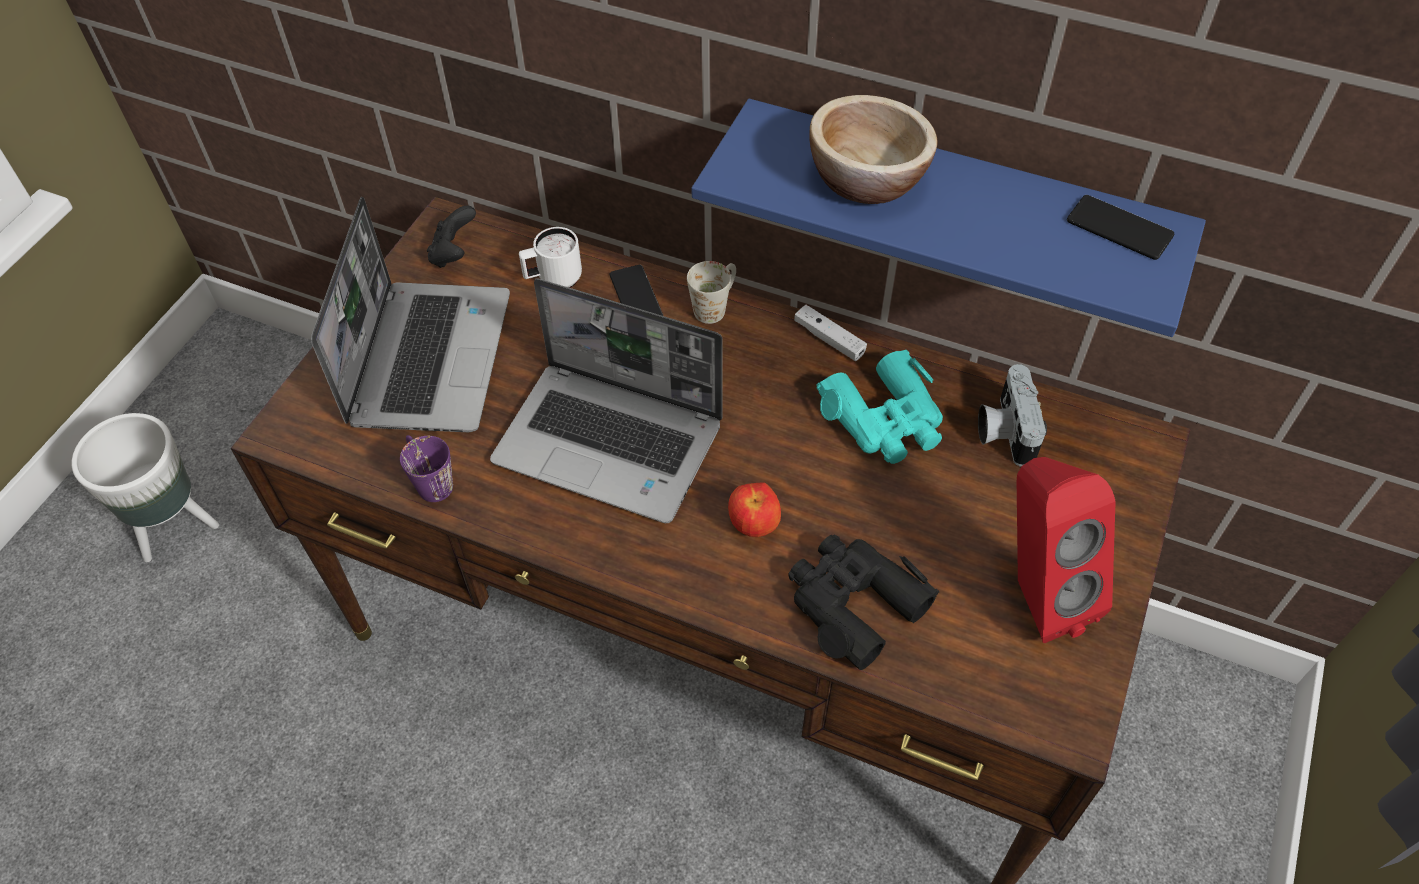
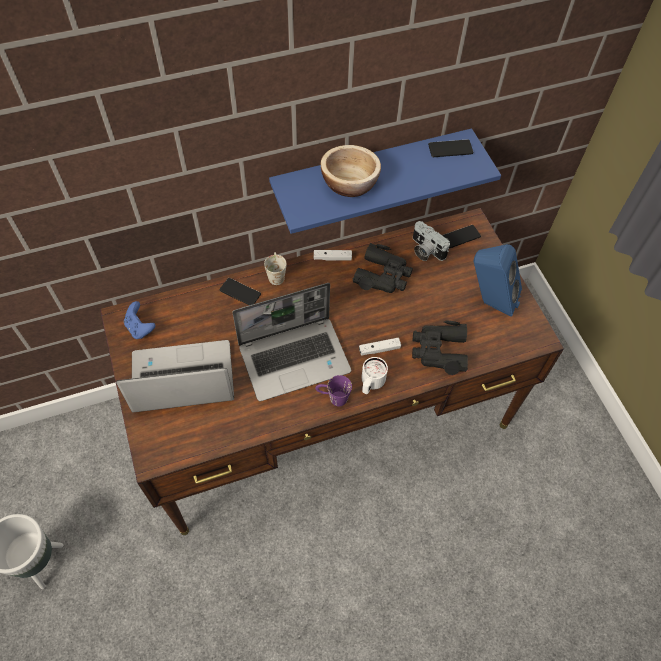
camera: 45 degrees left, 5 degrees up
(429, 357) = (181, 379): laptop -> laptop turned 60 degrees counterclockwise
(429, 480) = (240, 428): purple mug -> purple mug (332, 397)
(454, 254) = (140, 328): black game controller -> blue game controller
(553, 280) = (198, 309): white mug -> white mug (371, 384)
(754, 526) = (379, 349): apple -> white game controller
(885, 419) = (383, 275): turquoise binoculars -> black binoculars
(1035, 592) = (489, 302): red speaker -> blue speaker
(1096, 451) = (460, 237): none -> phone

